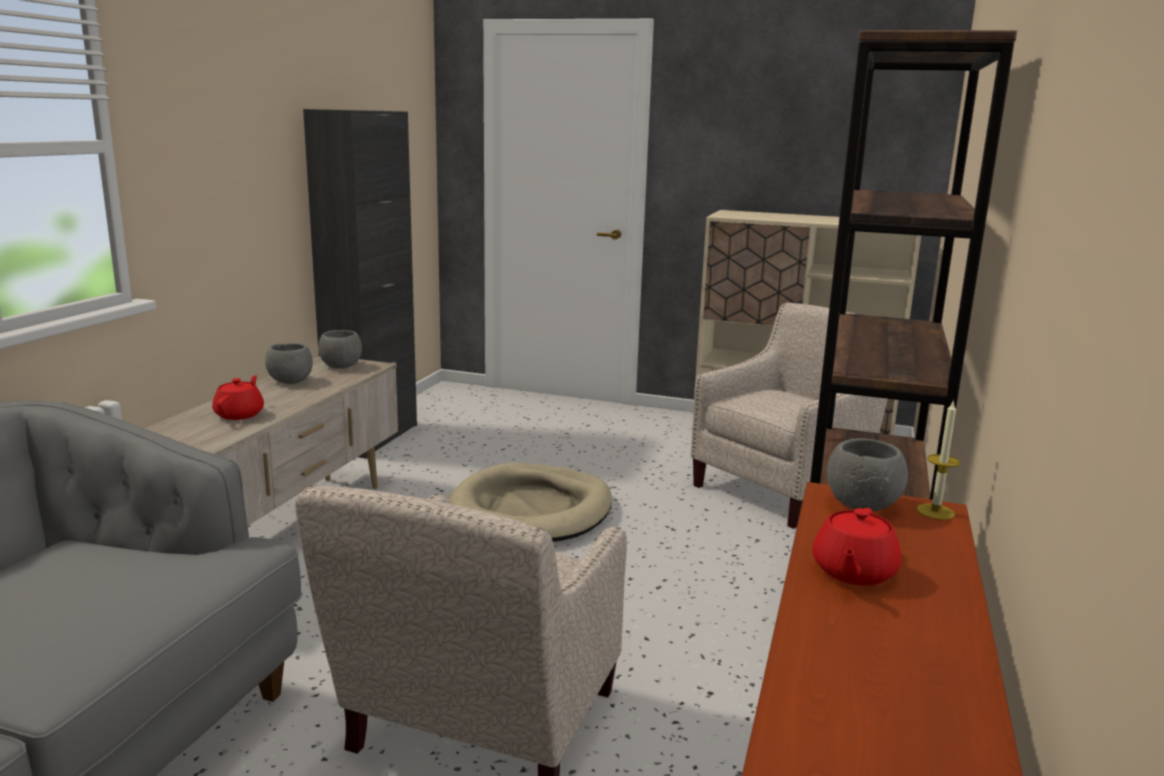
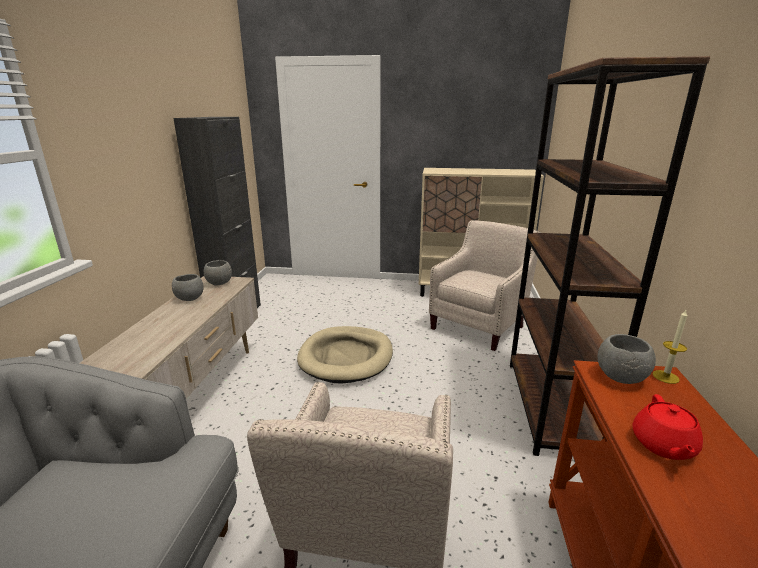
camera: 10 degrees left, 5 degrees up
(240, 414) = (163, 330): red teapot -> none

